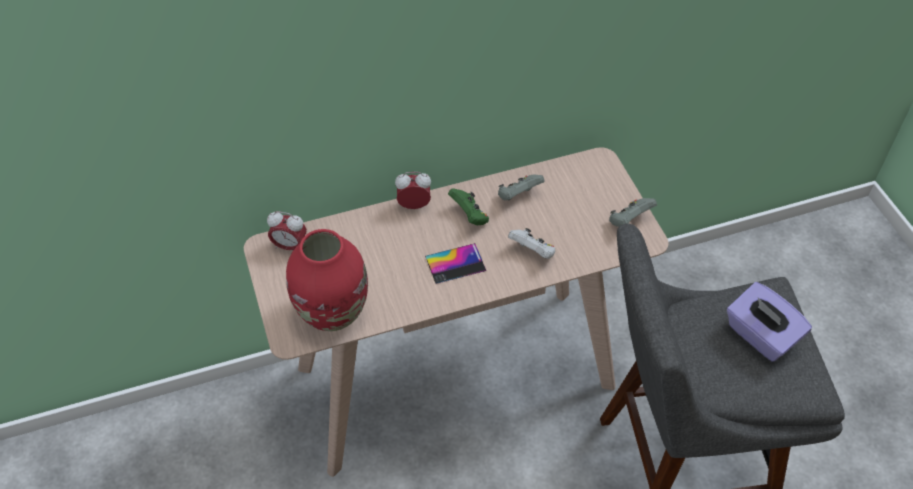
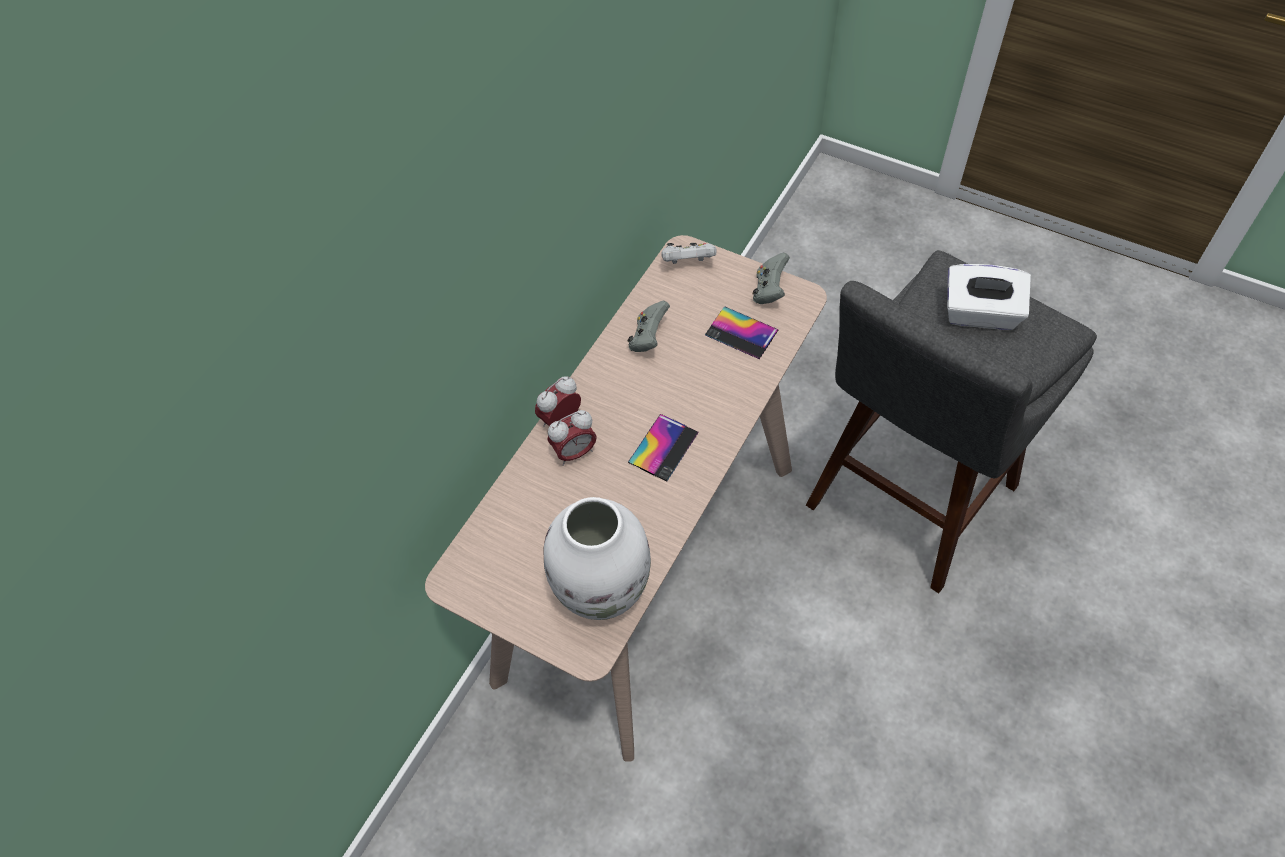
camera: 40 degrees left, 5 degrees up
(289, 246) = (480, 558): alarm clock -> alarm clock (574, 453)
(332, 314) = (602, 591): red vase -> white vase
(469, 216) = (625, 391): green game controller -> none
(533, 252) = (720, 382): white game controller -> white game controller (687, 263)
(580, 233) = (741, 333): none -> phone
(760, 336) = (980, 314): purple tissue box -> white tissue box

